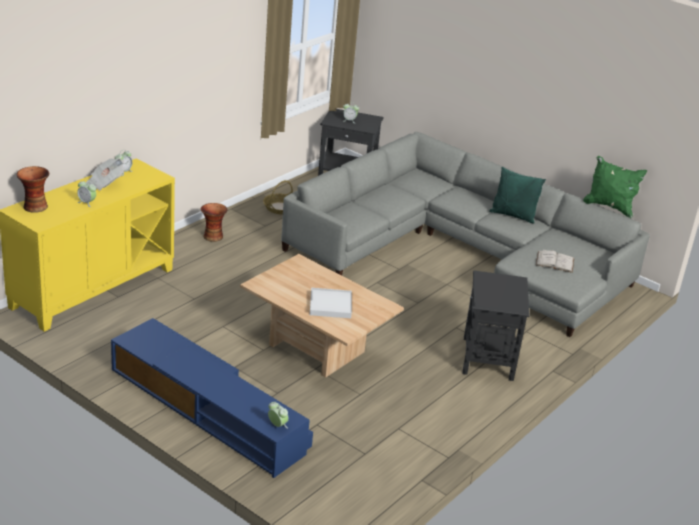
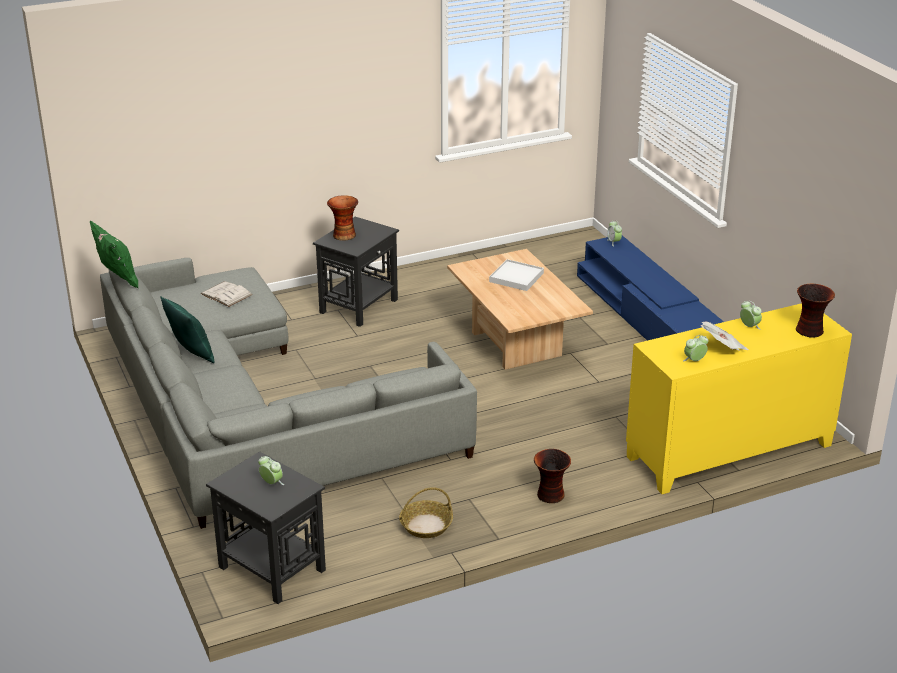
camera: 150 degrees left, 0 degrees up
(511, 290) = (343, 235): none -> vase

